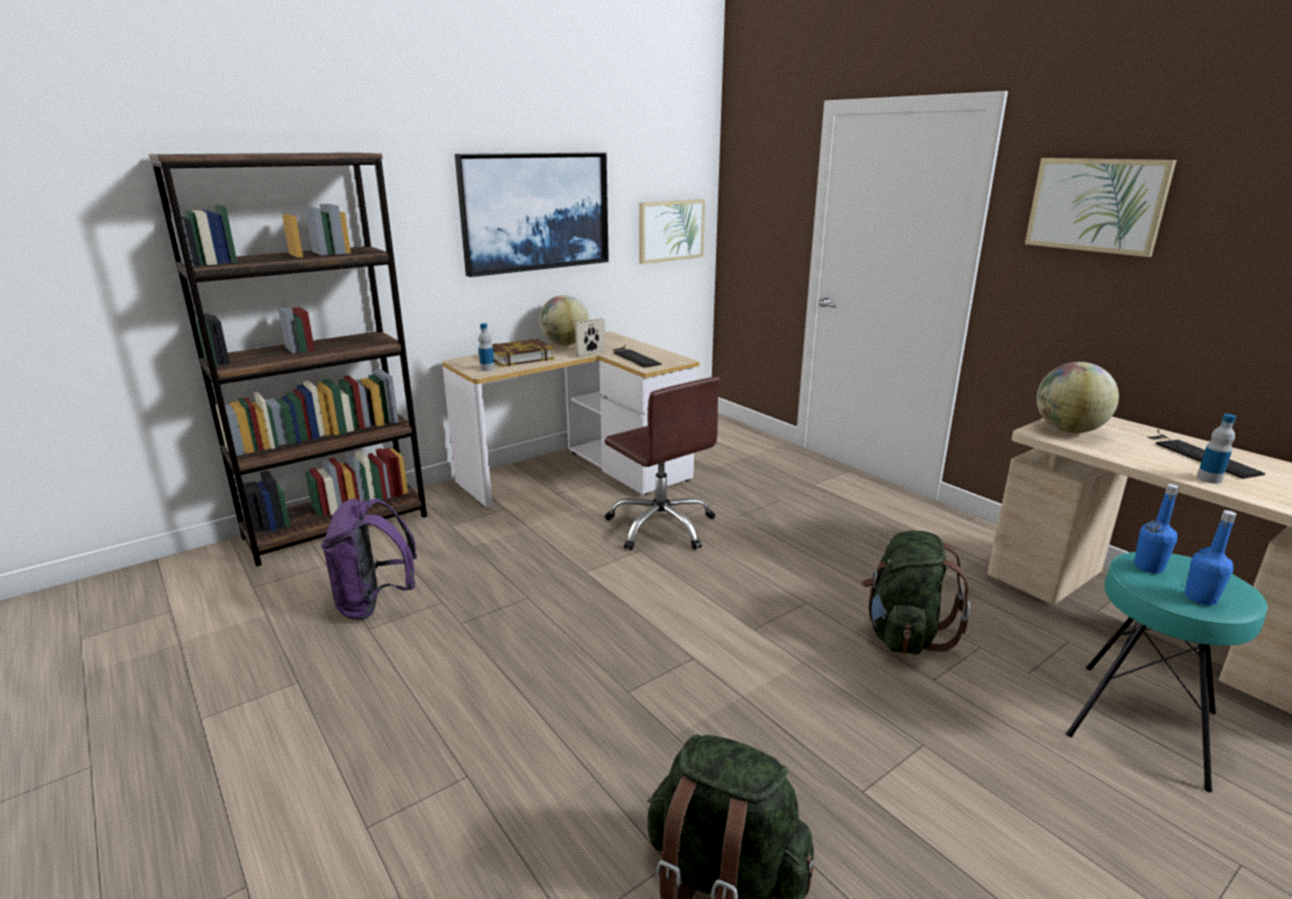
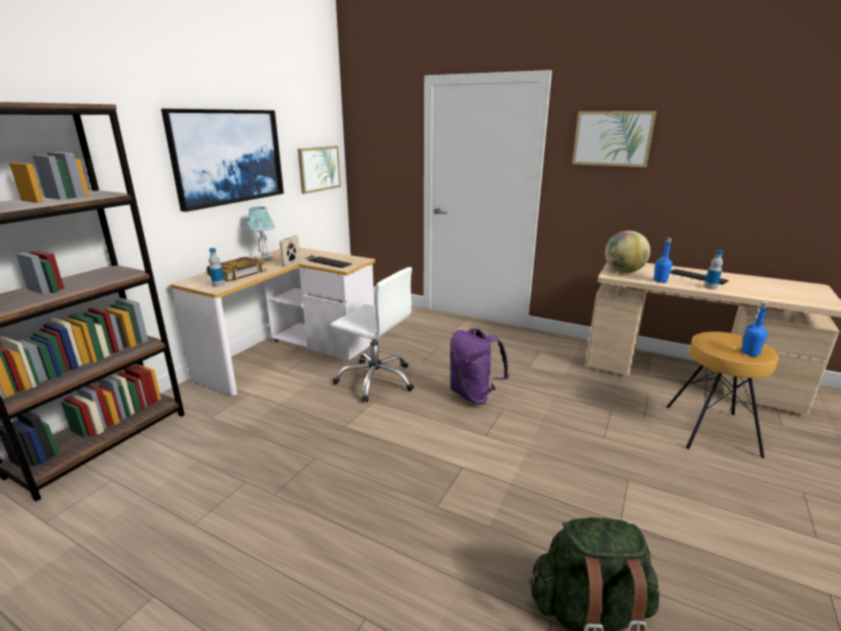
camera: 25 degrees left, 0 degrees up
(375, 604) = (185, 501): purple backpack -> purple backpack (474, 395)
(565, 344) = (264, 258): globe -> table lamp
(661, 526) = (376, 380): brown office chair -> white office chair
(903, 634) = (569, 414): green backpack -> none
(1140, 722) = (710, 430): turquoise stool -> brown stool
(1148, 567) = (713, 341): blue bottle -> blue bottle (660, 281)

